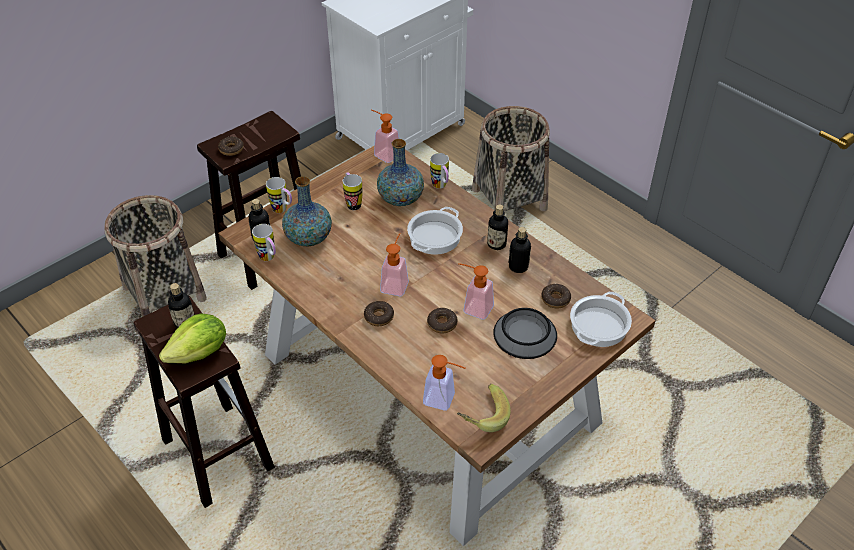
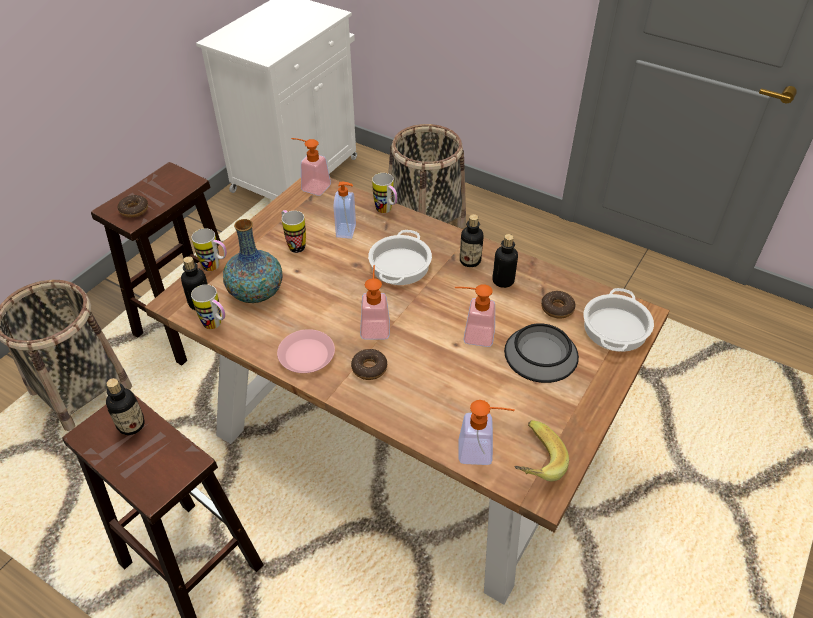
camera: 15 degrees left, 0 degrees up
(200, 353) = (162, 460): lettuce -> none
(332, 297) = (306, 355): none -> pink plate
(400, 199) = (347, 231): vase -> soap dispenser
(442, 324) = (445, 361): donut -> none

